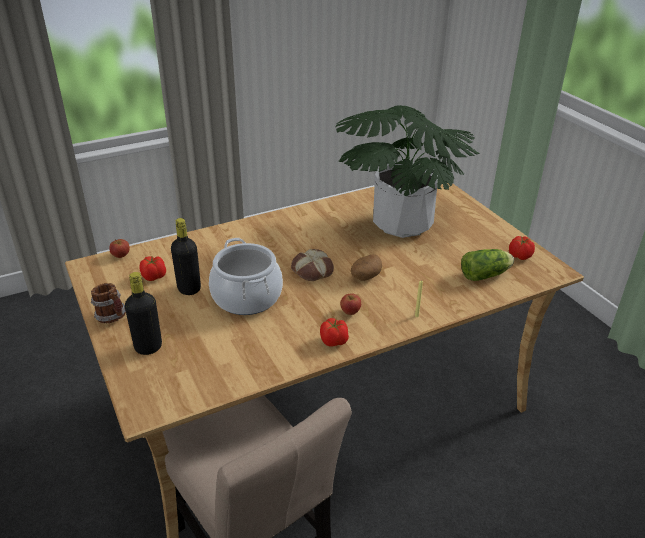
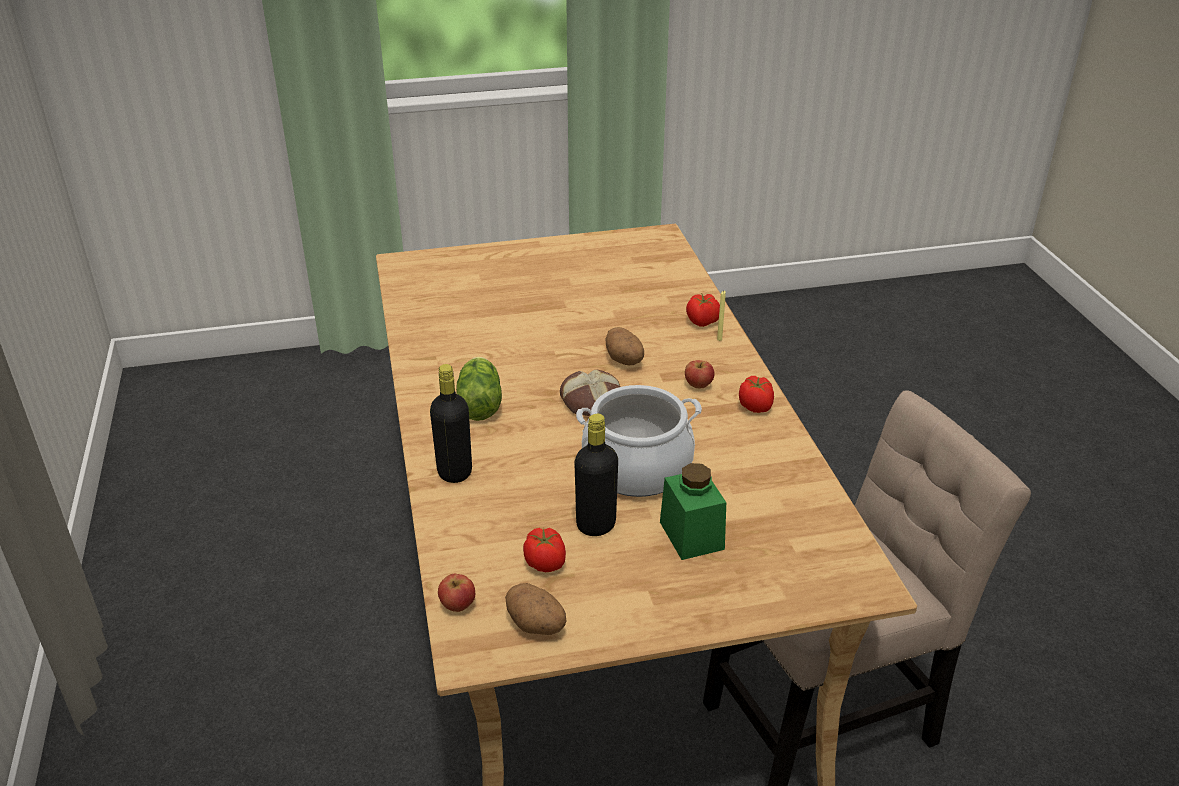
camera: 75 degrees left, 0 degrees up
(106, 282) = (537, 625): none -> potato
(113, 317) = (647, 616): mug -> none
(148, 347) = (733, 576): black bottle -> black bottle (454, 472)
(185, 326) = (691, 535): none -> green jar
(402, 225) = (510, 308): potted plant -> none
(486, 275) = (653, 277): lettuce -> lettuce (480, 402)
(520, 256) = (624, 248): tomato -> tomato (703, 322)

